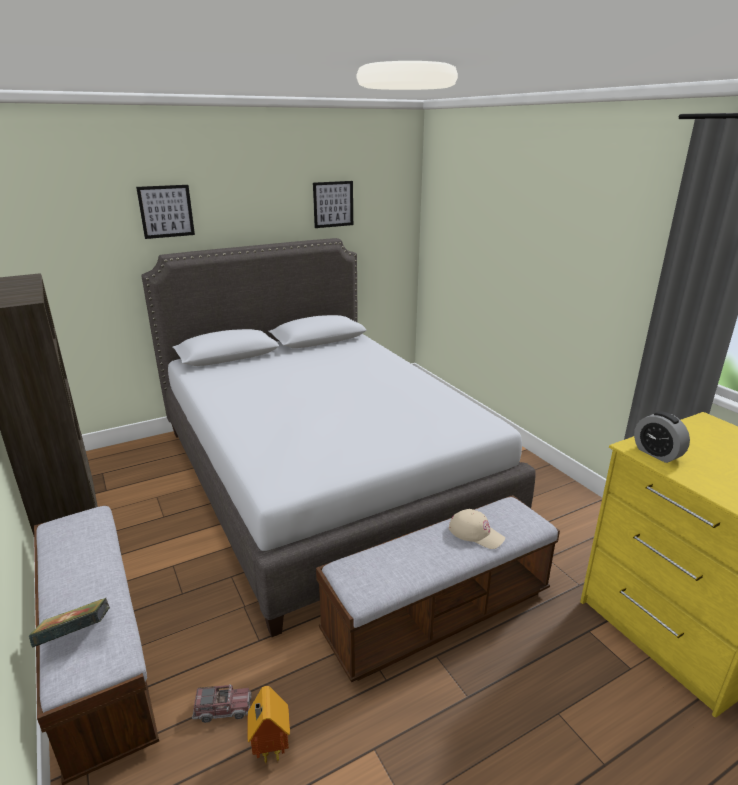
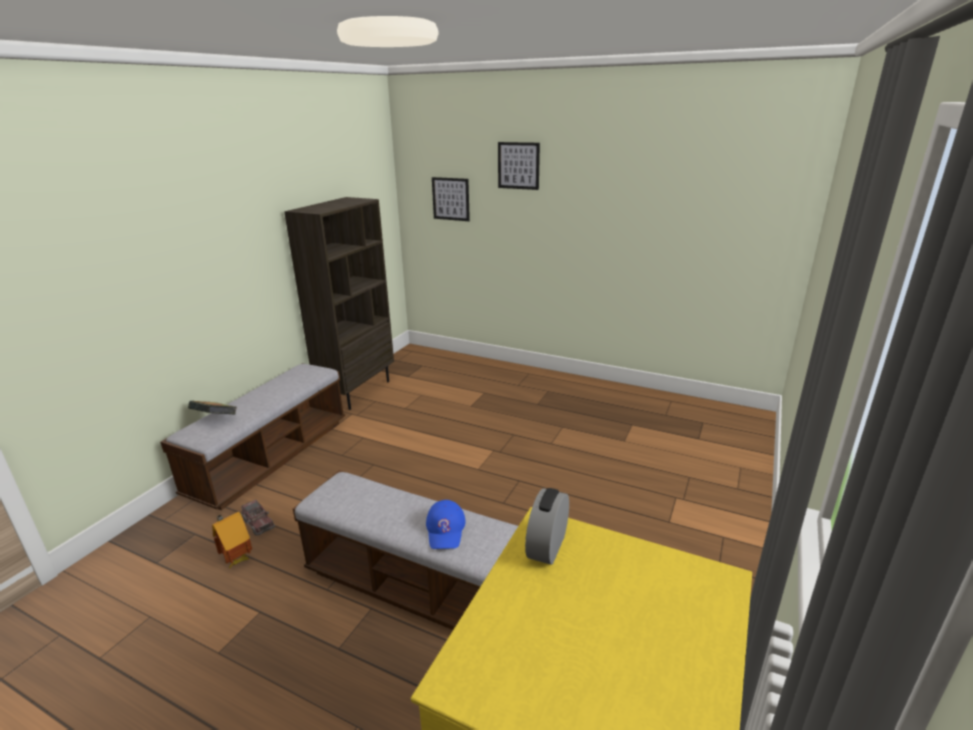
camera: 55 degrees right, 0 degrees up
(322, 477) = (528, 444): grey bed -> none
(333, 204) = (691, 175): picture -> picture (451, 199)
(476, 533) = (446, 529): beige cap -> blue cap

